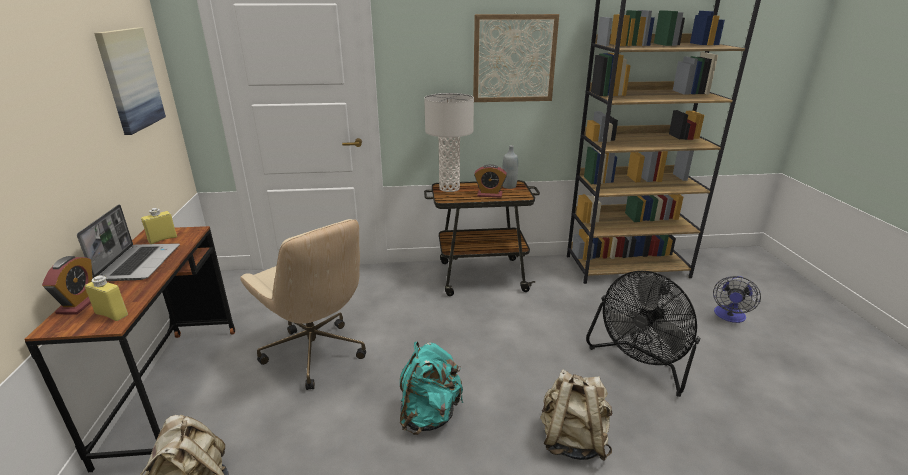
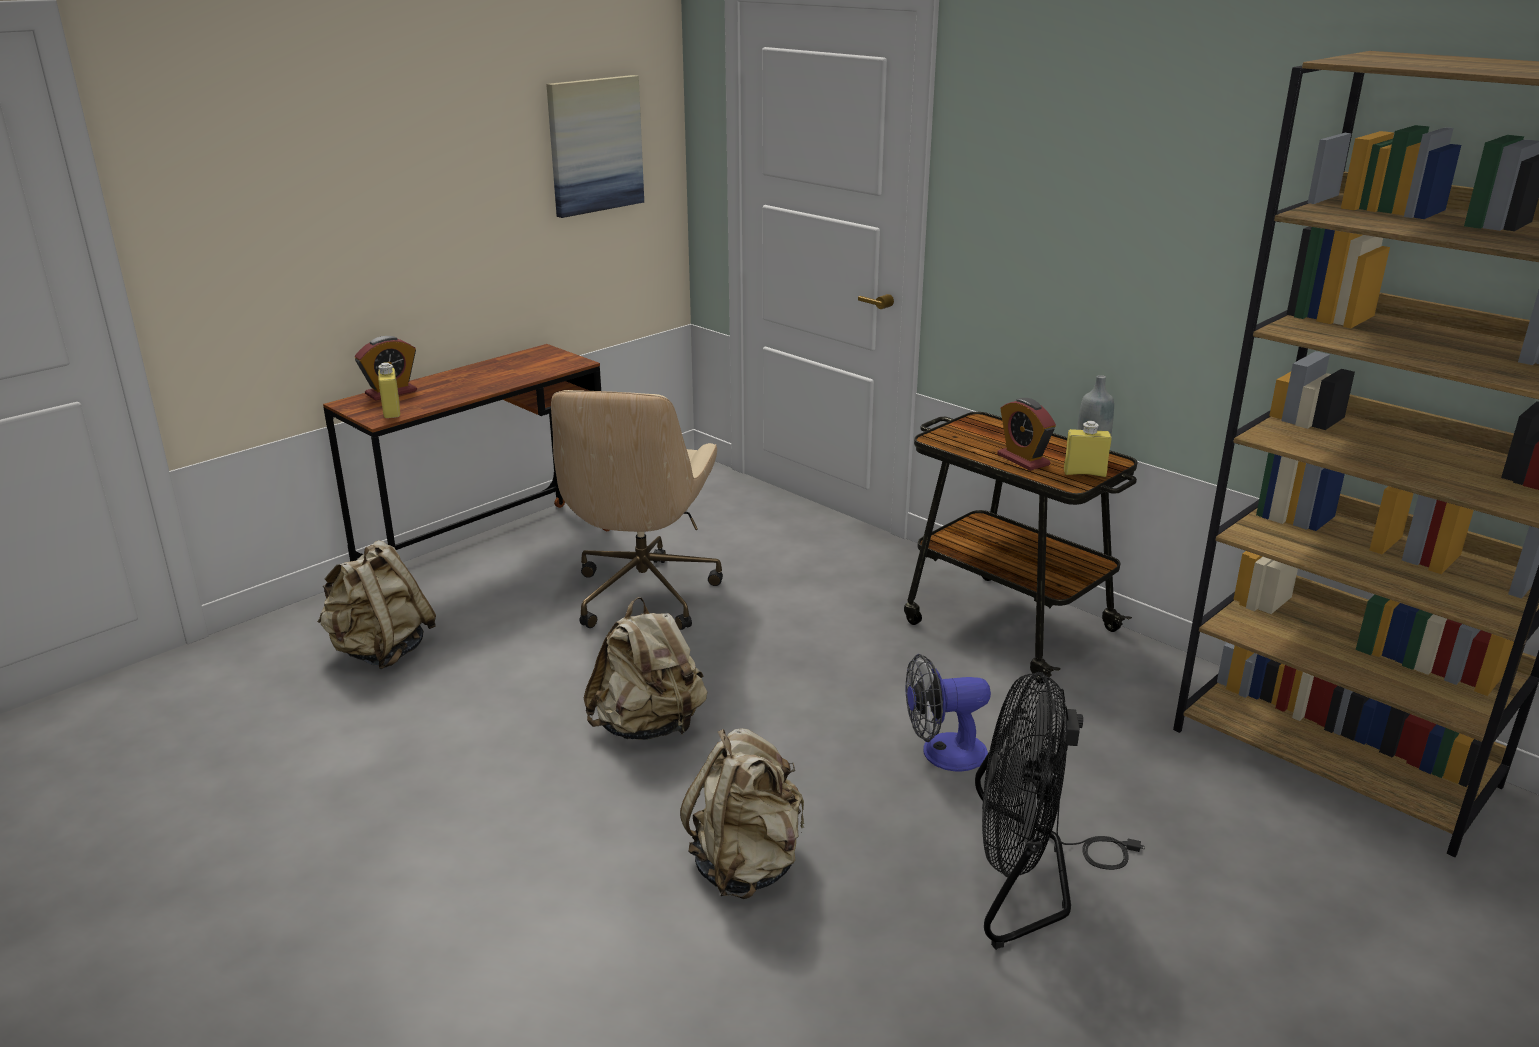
camera: 50 degrees right, 0 degrees up
(139, 263) = (483, 376): laptop -> none
(162, 239) = (539, 360): yellow bottle -> yellow bottle (1084, 473)
(429, 415) = (648, 727): turquoise backpack -> beige backpack
(449, 188) = (984, 427): white table lamp -> none
(514, 58) = (1165, 197): picture -> none
(729, 317) = (1380, 953): fan -> fan (942, 753)

